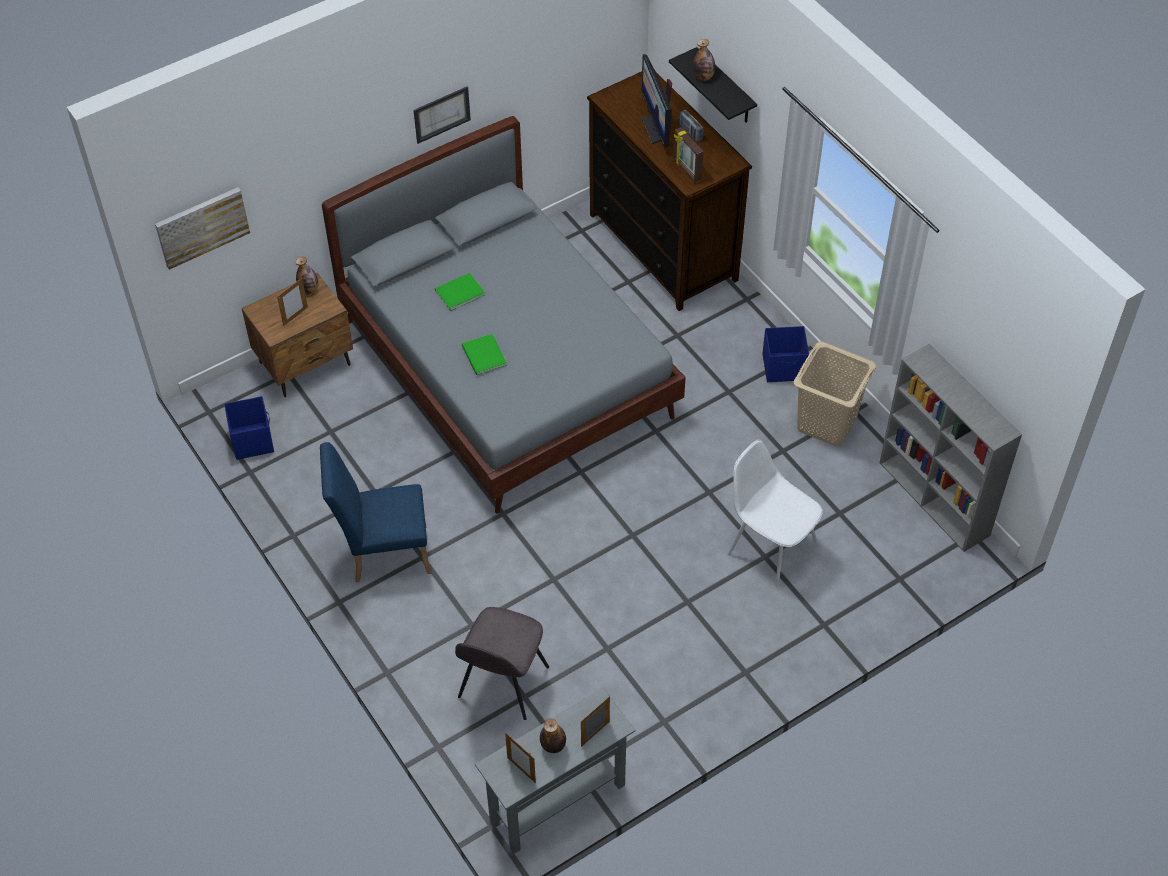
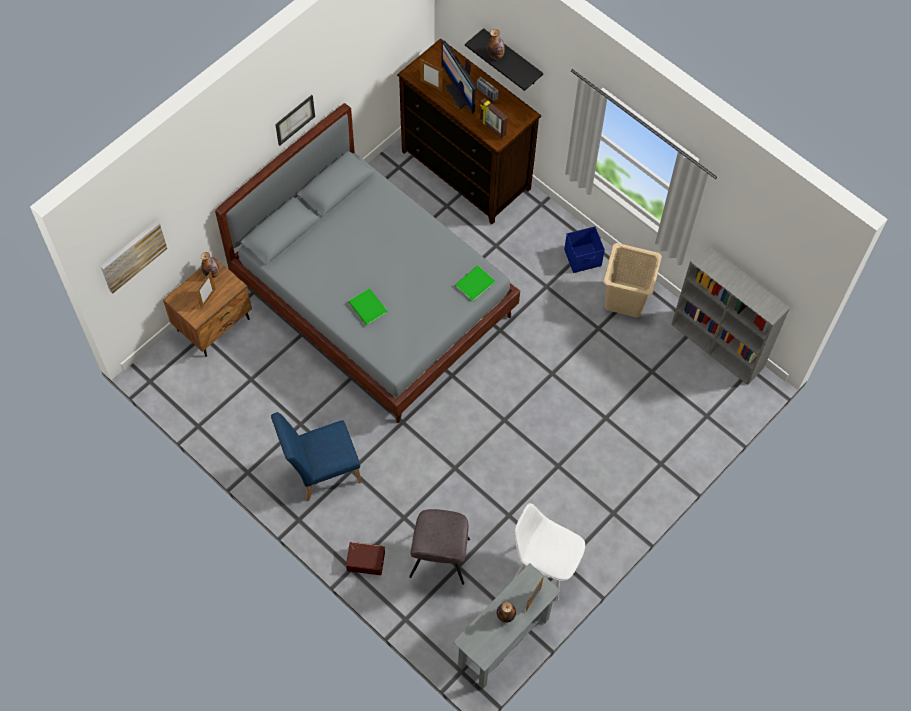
camera: 15 degrees left, 10 degrees up
(252, 440) = (192, 398): blue storage box -> none
(408, 666) = (365, 560): none -> brown storage box
(458, 292) = (332, 256): green book -> green book (473, 284)
(521, 770) = (488, 639): picture frame -> picture frame (431, 86)
(770, 547) = (607, 409): white chair -> white chair (544, 566)

